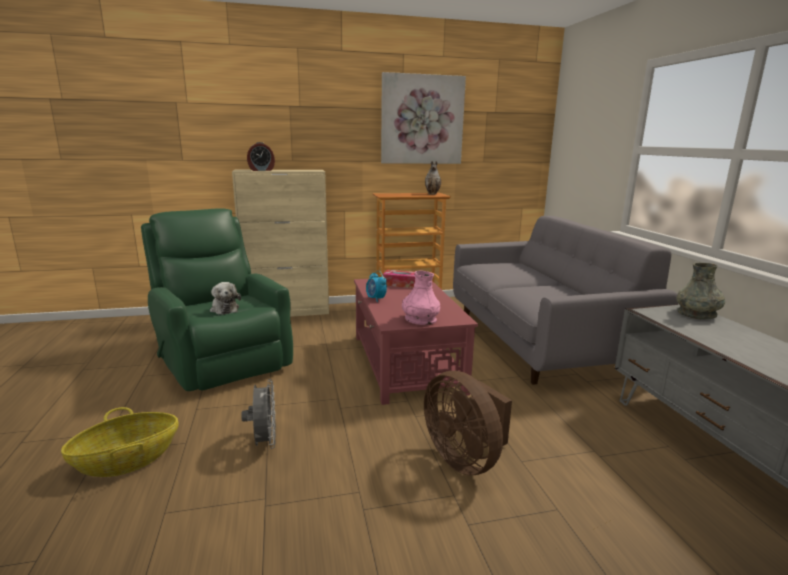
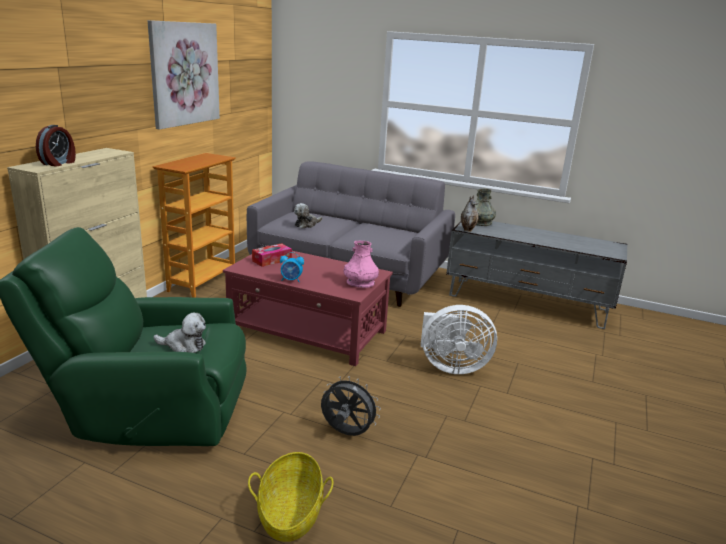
camera: 55 degrees left, 5 degrees up
(433, 194) = (209, 156): vase -> vase (467, 230)
(465, 458) = (451, 366): brown fan -> white fan
(494, 271) = (306, 224): none -> plush toy

